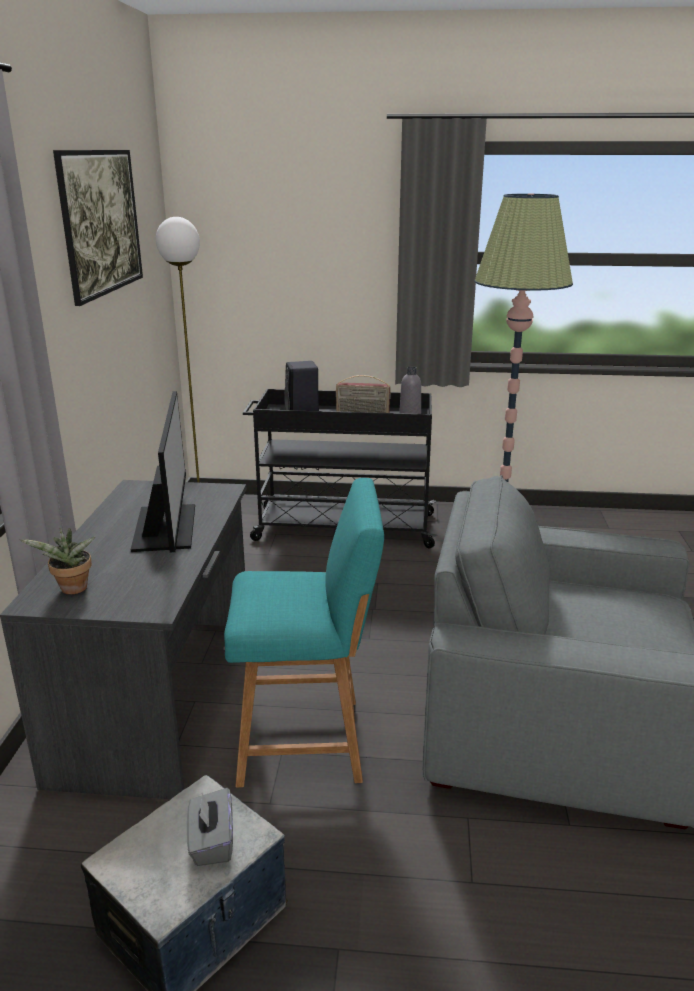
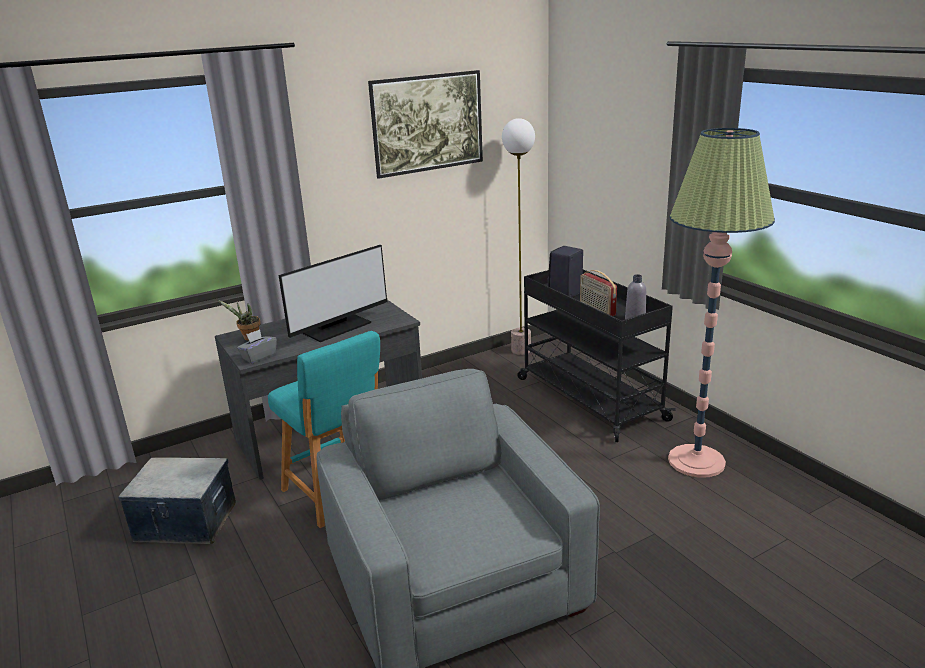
camera: 55 degrees right, 0 degrees up
(211, 842) = (181, 481): grey tissue box -> grey tissue box (259, 357)

